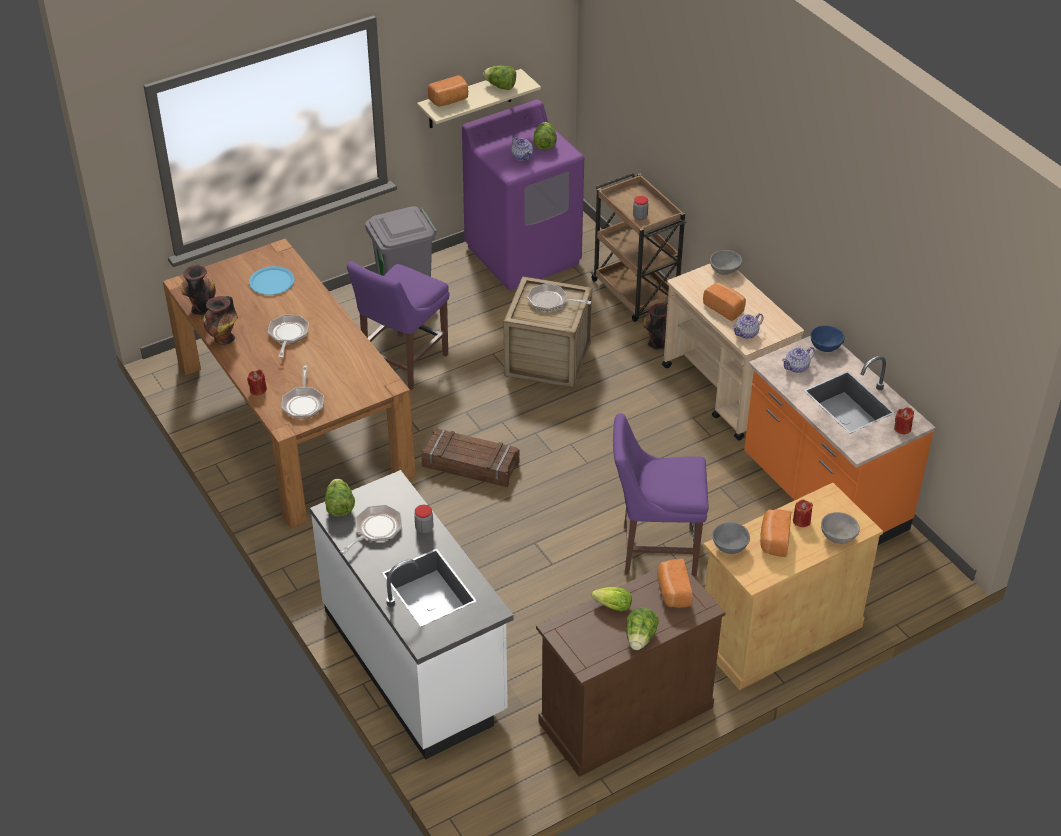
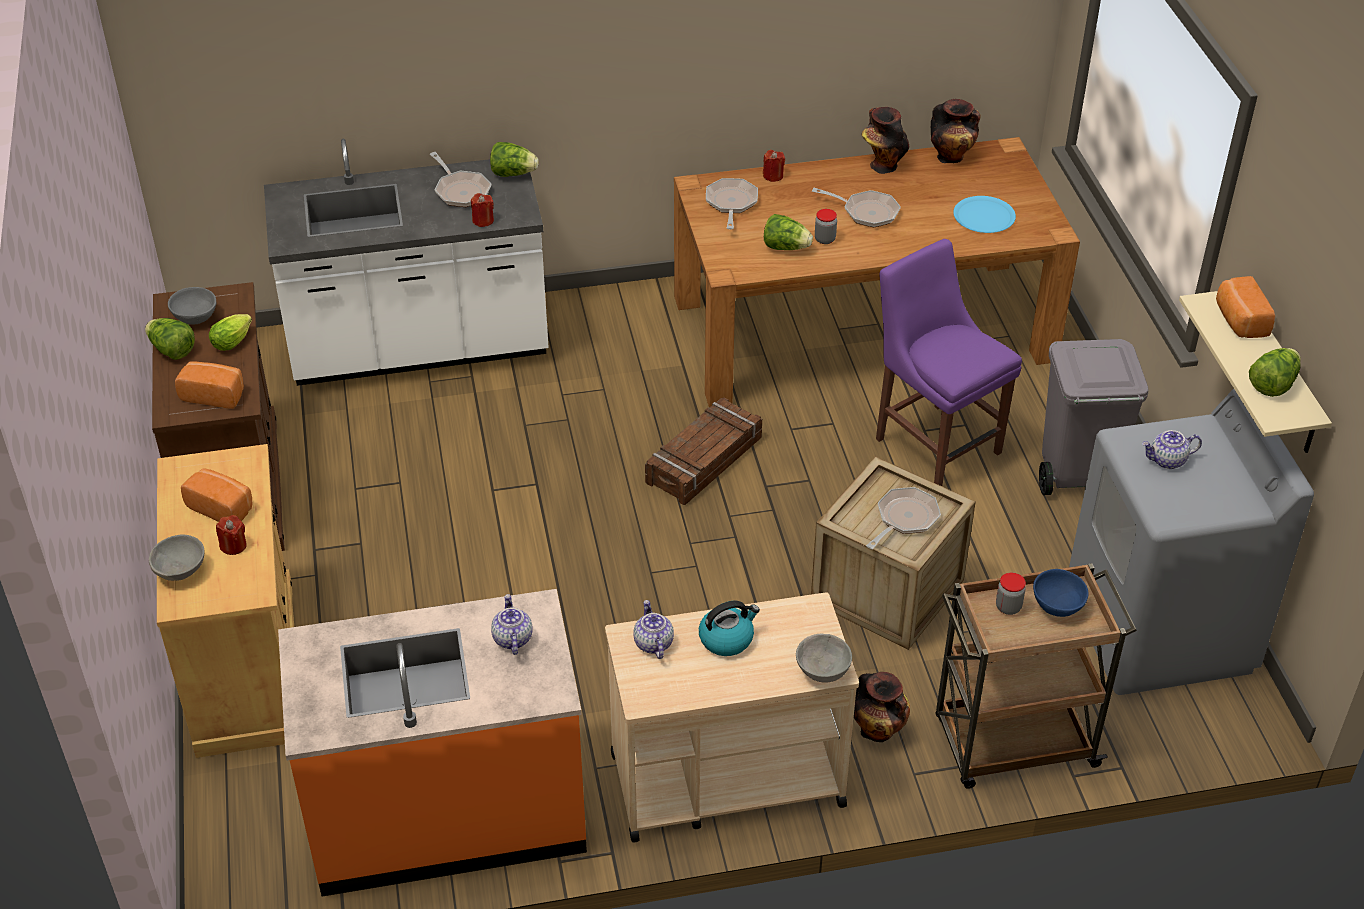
camera: 110 degrees right, 0 degrees up
(303, 403) = (731, 204): frying pan -> frying pan turned 75 degrees clockwise
(424, 528) = (438, 223): jar -> jar (825, 239)
(524, 255) = (1159, 632): purple washing machine -> grey washing machine
(544, 144) = (1200, 495): lettuce -> lettuce (786, 247)
(654, 549) = (459, 591): purple chair -> none
(725, 308) = (727, 639): bread -> kettle
(729, 547) = (243, 463): grey bowl -> grey bowl (196, 317)
(825, 347) = (538, 691): blue bowl -> blue bowl (1058, 606)
(902, 428) = (309, 712): red candle -> red candle (483, 220)

